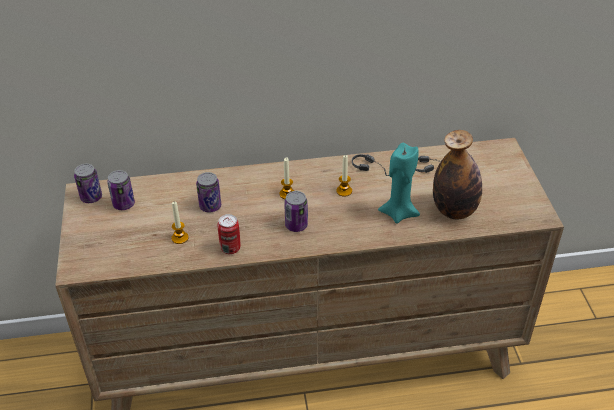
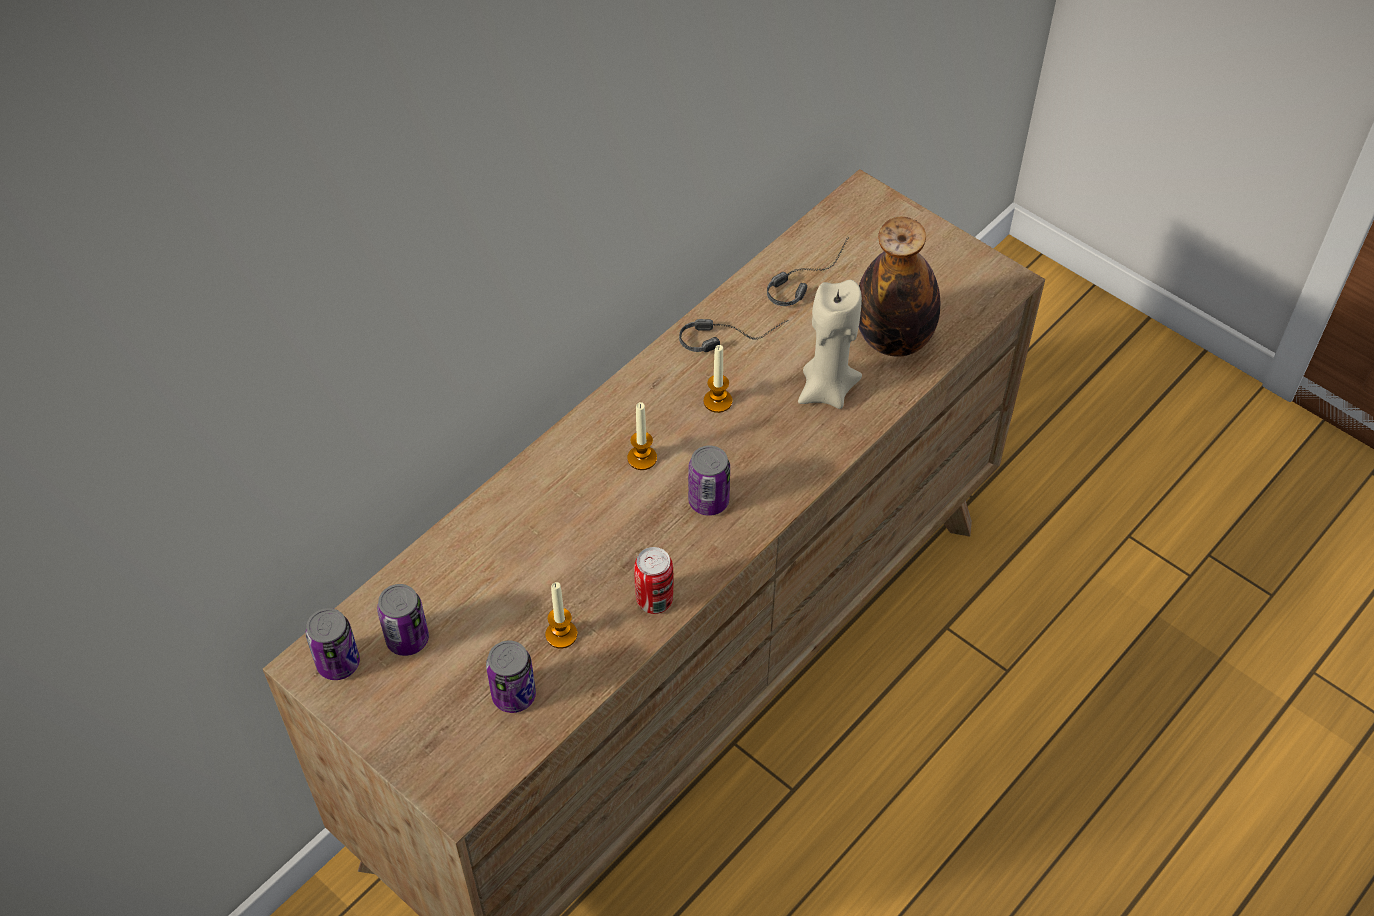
camera: 40 degrees left, 10 degrees up
(210, 206) = (549, 553): can -> can (514, 695)
(398, 213) = (826, 390): turquoise candle -> beige candle

